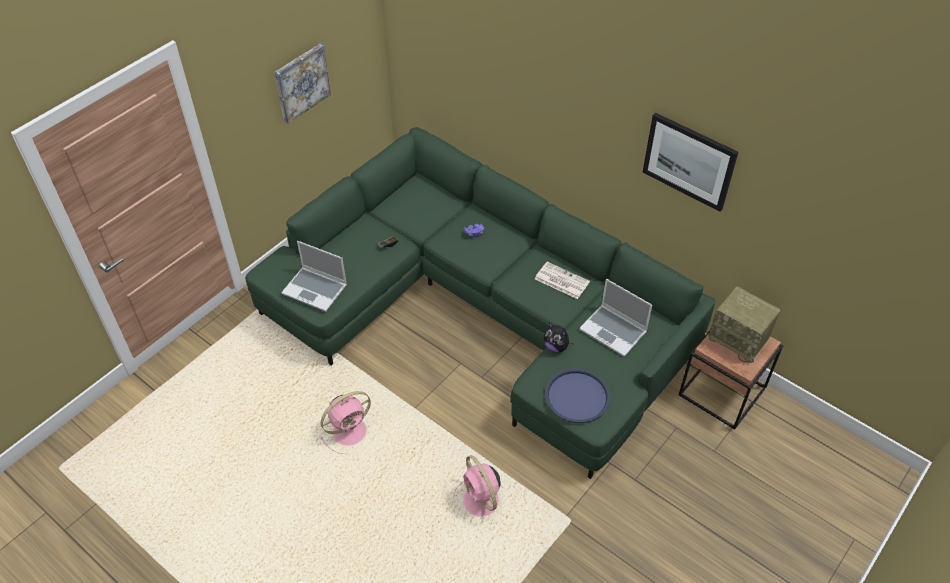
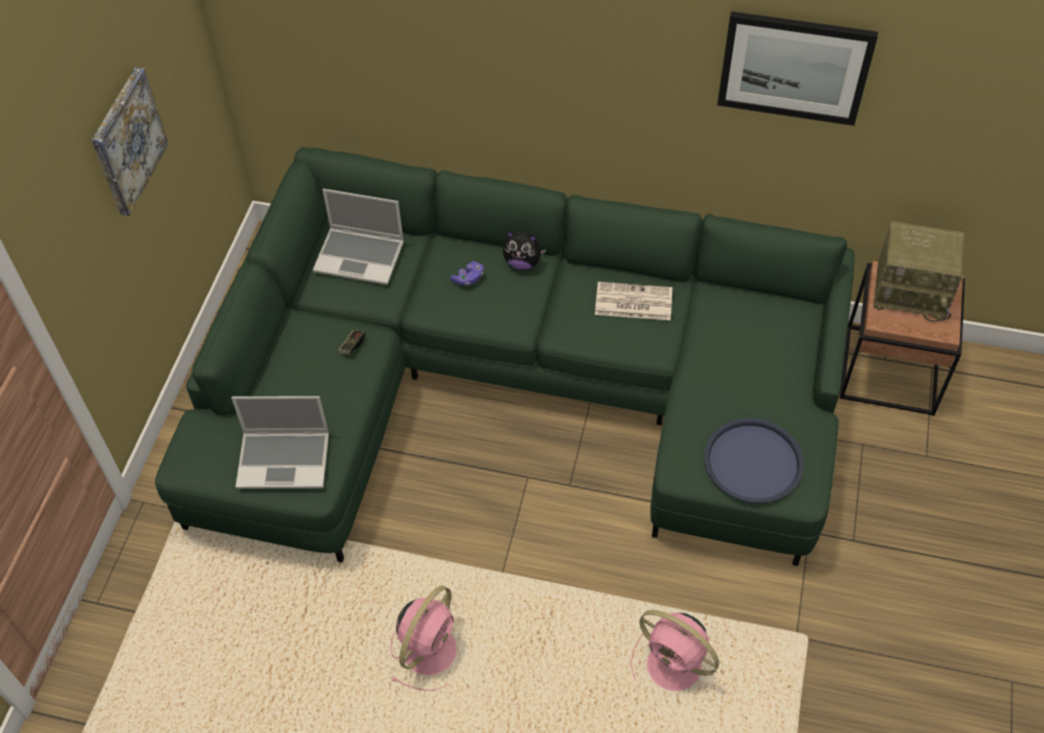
camera: 25 degrees left, 5 degrees up
(556, 346) = (682, 401): plush toy -> plush toy (522, 262)
(614, 331) = (744, 346): laptop -> laptop (361, 257)

